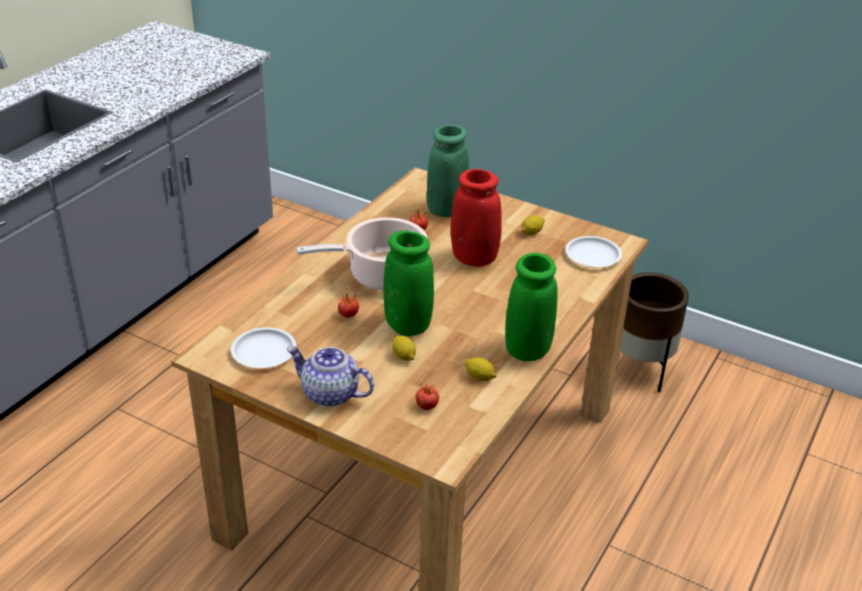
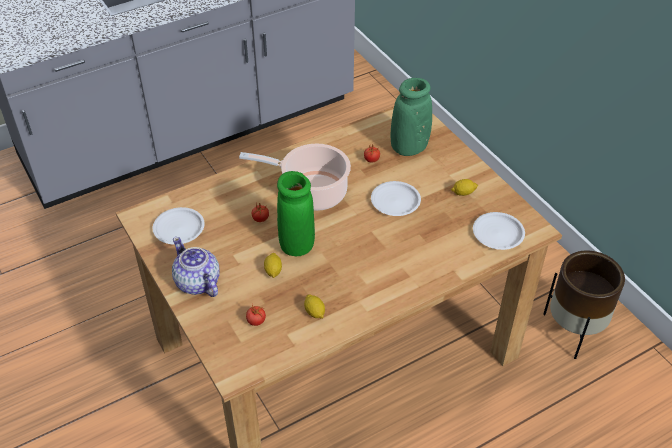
camera: 30 degrees right, 10 degrees up
(474, 258) = (395, 202): red vase -> white plate
(528, 350) = (371, 303): green vase -> none

